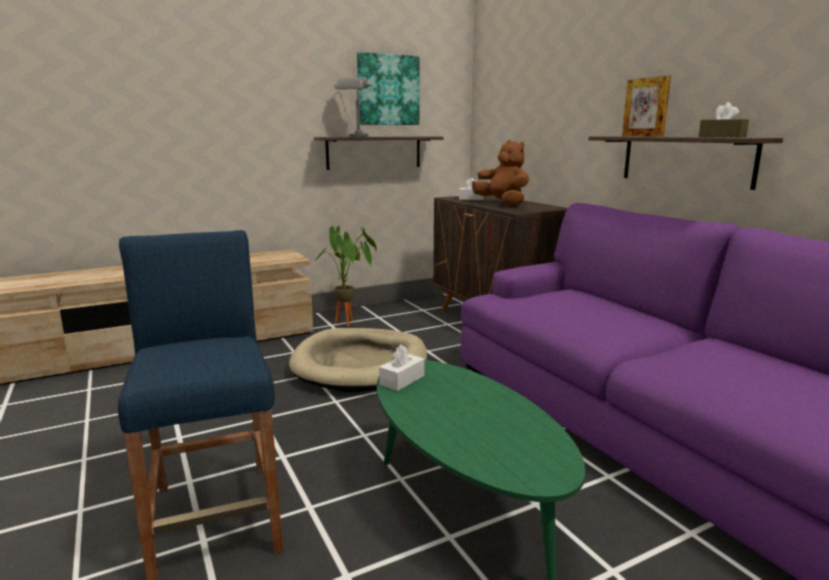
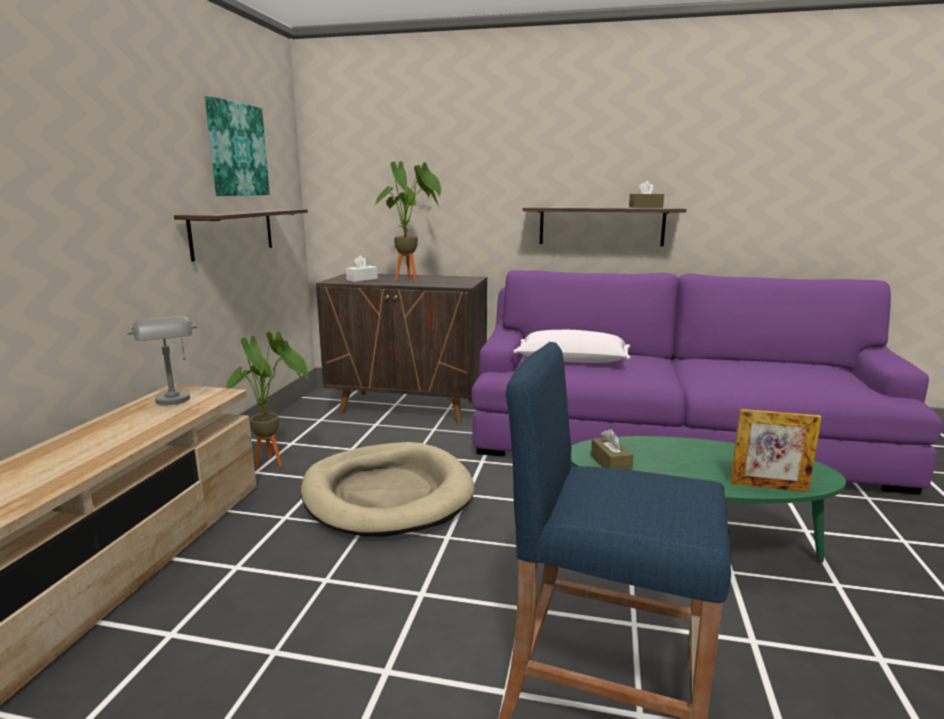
camera: 50 degrees left, 0 degrees up
(356, 136) = (232, 212): grey table lamp -> grey table lamp (174, 403)
(402, 380) = (610, 464): white tissue box -> brown tissue box
(502, 203) = (413, 280): brown plush toy -> potted plant
(561, 303) = (571, 362): none -> white pillow
(642, 136) = (570, 207): picture frame -> picture frame (768, 486)

